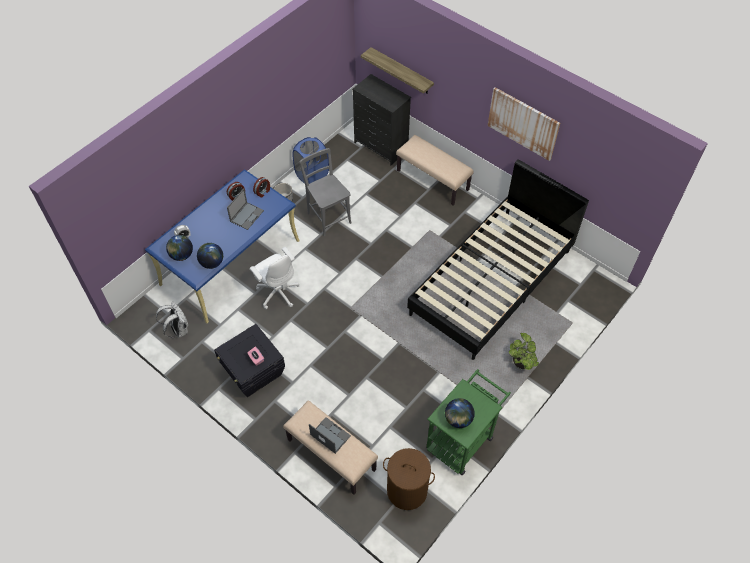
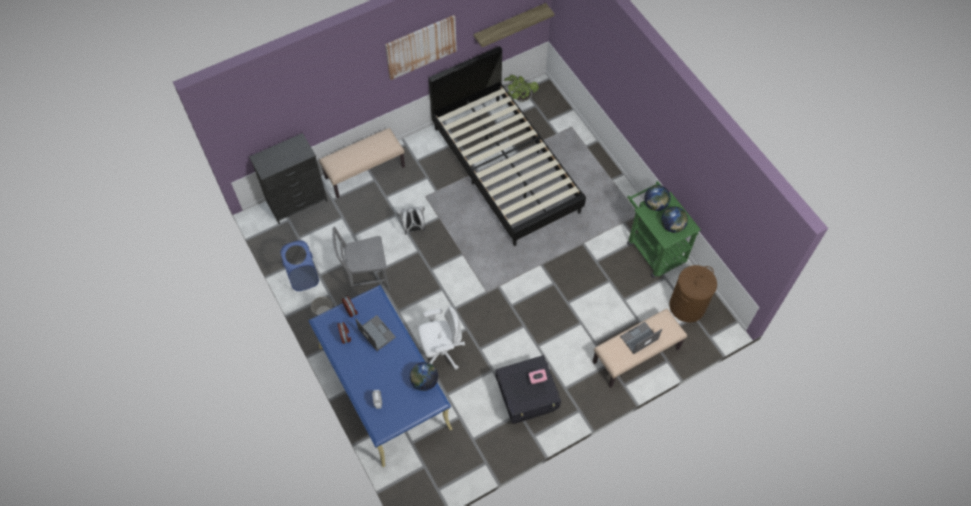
camera: 70 degrees left, 5 degrees up
(178, 330) = (449, 459): white backpack -> white backpack (413, 228)
(181, 255) = (401, 409): globe -> globe (655, 205)
(401, 71) = (282, 122): shelf -> shelf (509, 24)
(521, 362) = (596, 178): potted plant -> potted plant (520, 98)

